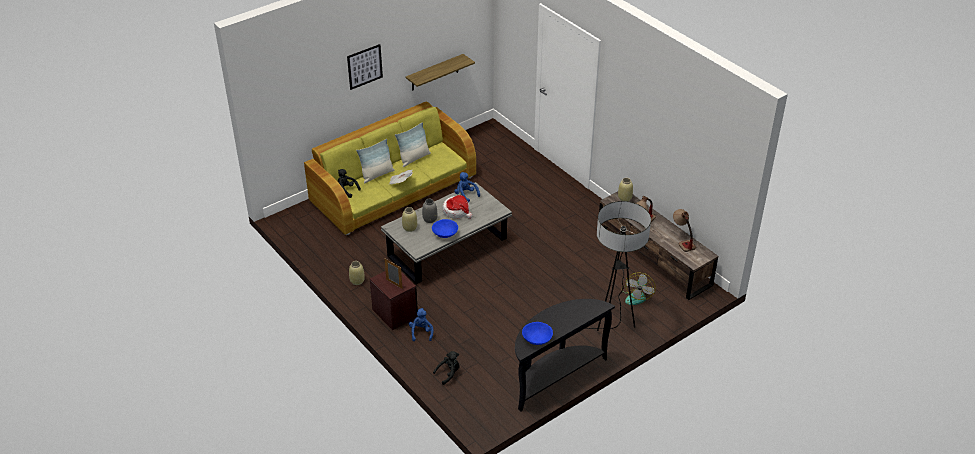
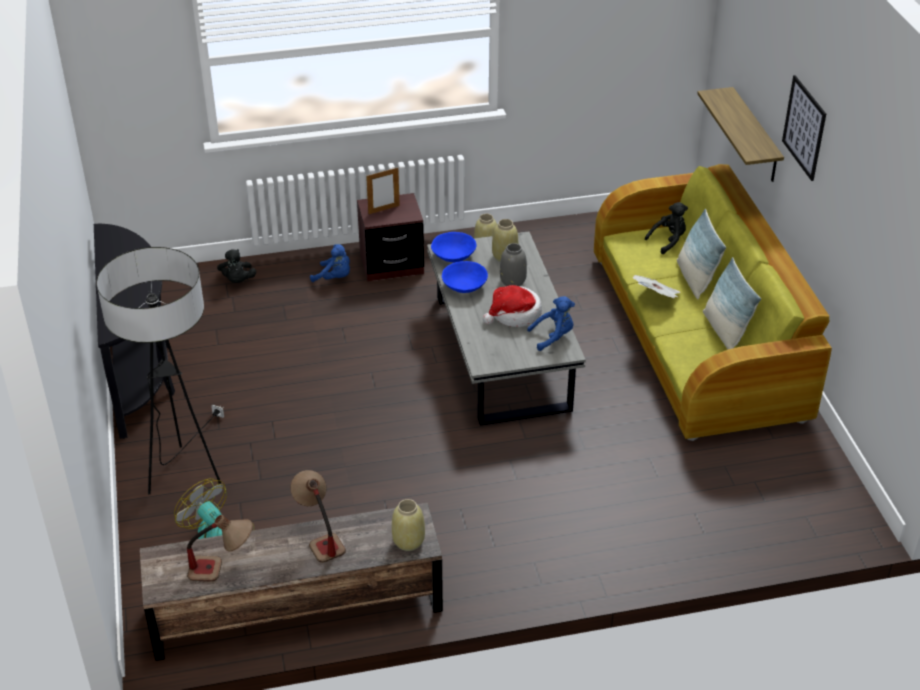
camera: 115 degrees right, 0 degrees up
(435, 73) = (861, 291): shelf -> shelf (755, 136)
(537, 339) = (113, 249): blue bowl -> blue bowl (453, 256)

